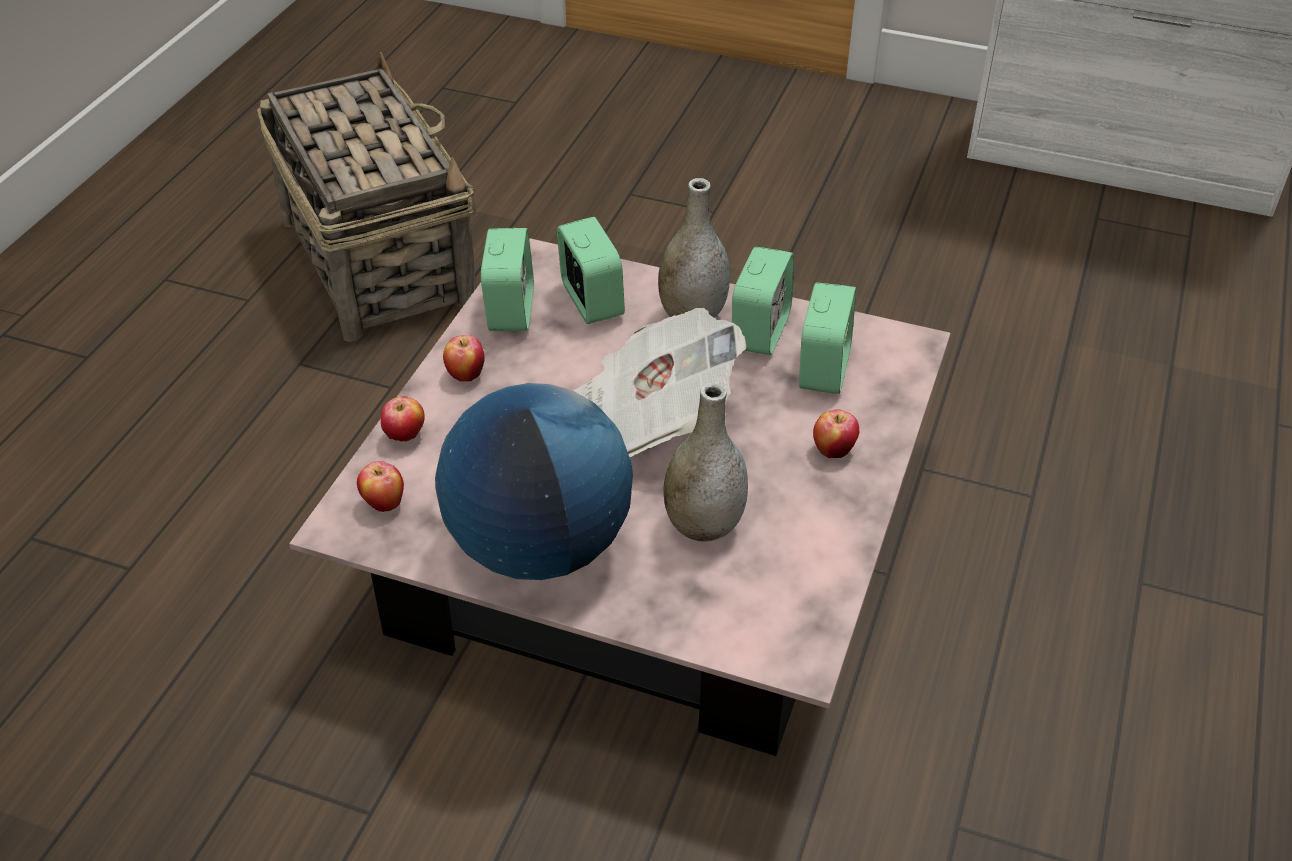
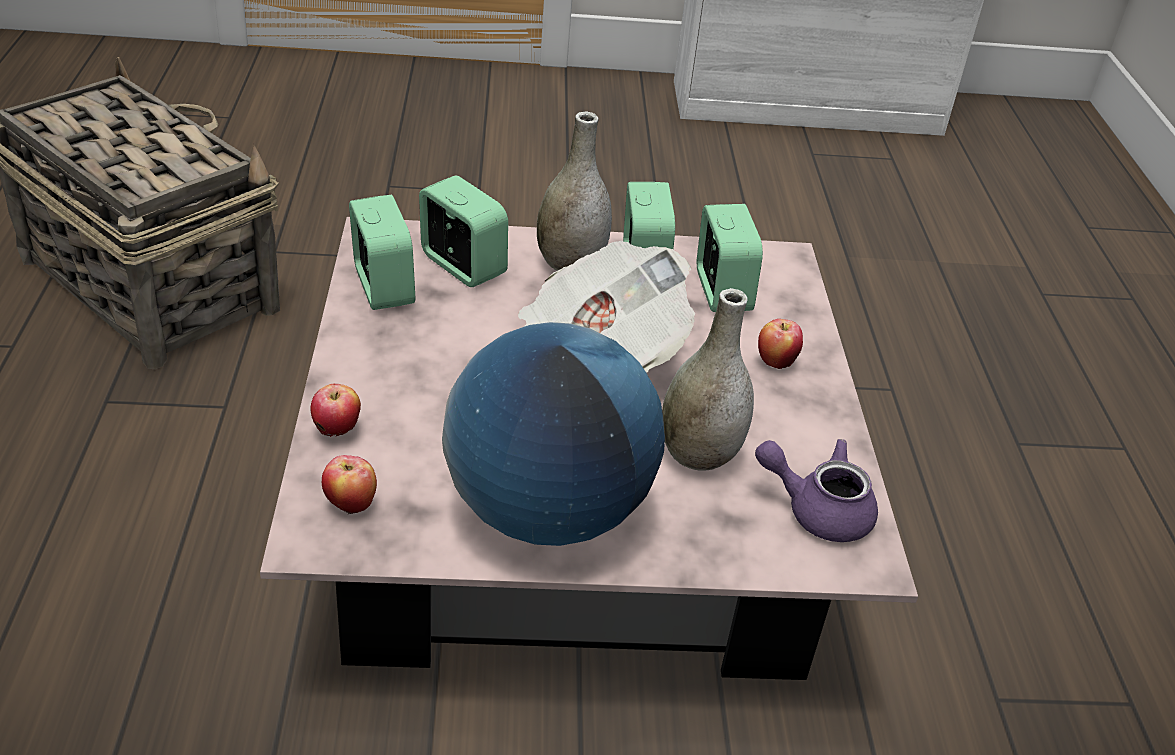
camera: 25 degrees left, 5 degrees down
(465, 375) = (369, 357): apple -> none
(783, 601) = (817, 510): none -> purple teapot

